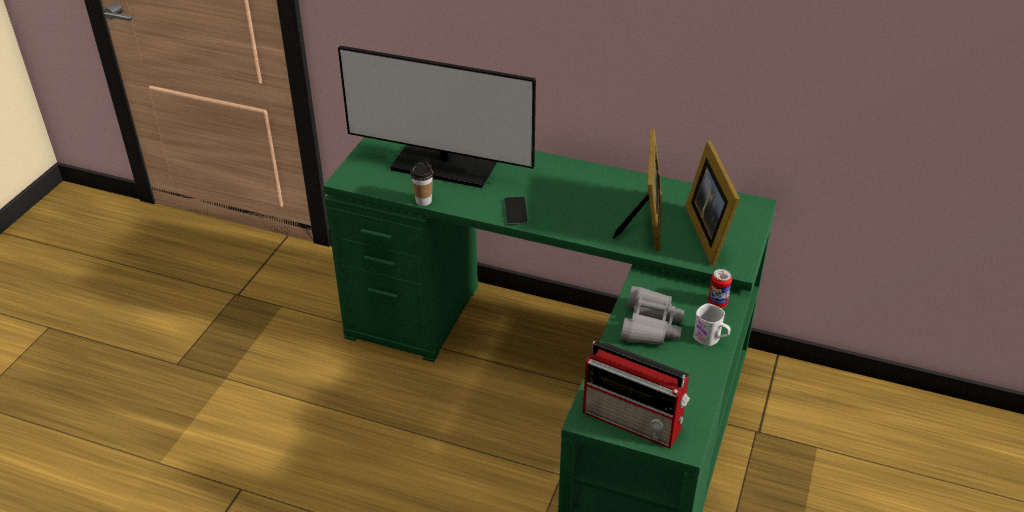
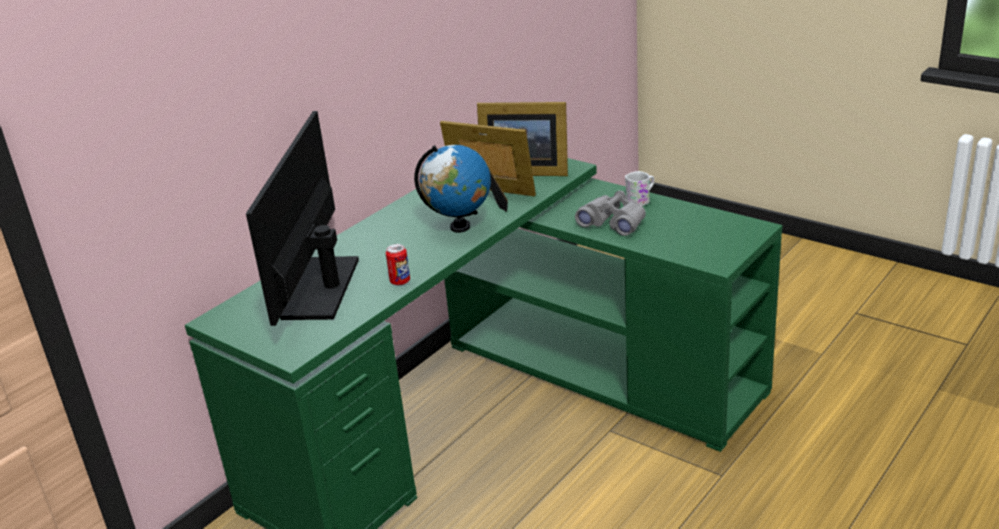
camera: 70 degrees left, 10 degrees down
(423, 201) = (375, 305): cup -> none
(444, 166) = (321, 288): monitor -> monitor turned 150 degrees clockwise
(516, 211) = (432, 255): phone -> none
(573, 216) = (460, 227): none -> globe
(634, 421) = (726, 243): radio -> none
(717, 303) = (598, 191): can -> can (400, 281)

